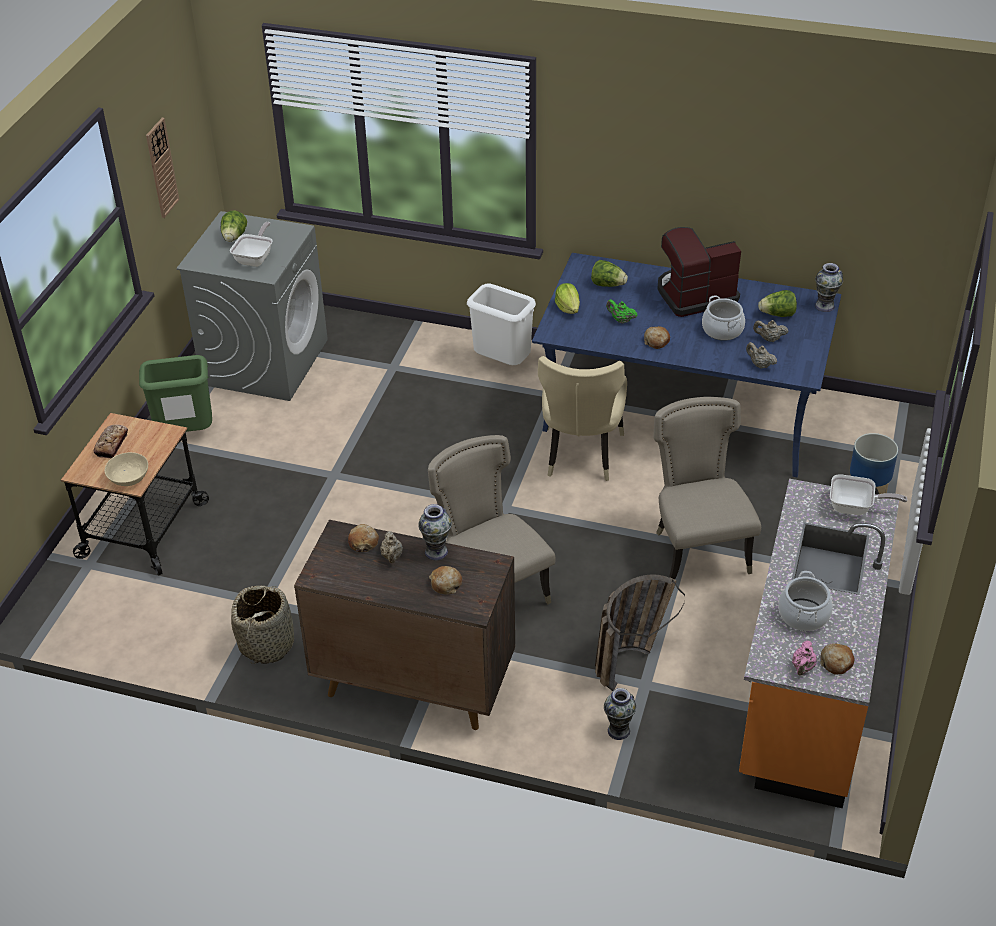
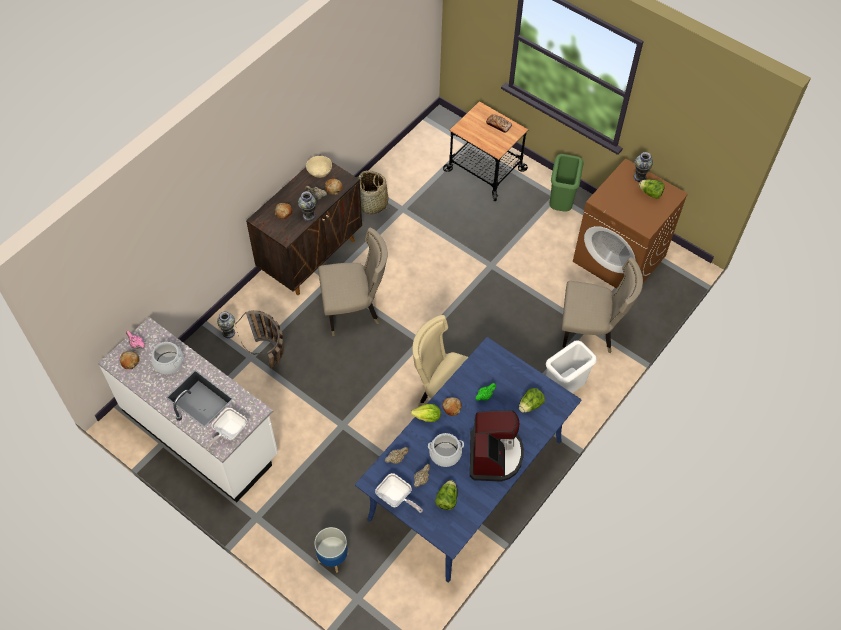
camera: 110 degrees right, 15 degrees up
(129, 479) = (465, 127): beige bowl -> beige bowl (319, 172)
(161, 168) = (677, 127): wall clock -> none
(255, 258) = (620, 199): frying pan -> frying pan (396, 498)
(265, 361) = (620, 258): grey washing machine -> brown washing machine
(568, 308) = (513, 370): lettuce -> lettuce (427, 417)
(697, 551) = (332, 428): beige chair -> beige chair (590, 333)
(806, 691) = (201, 432): orange counter -> white counter
(824, 306) = (442, 538): vase -> vase (640, 177)

